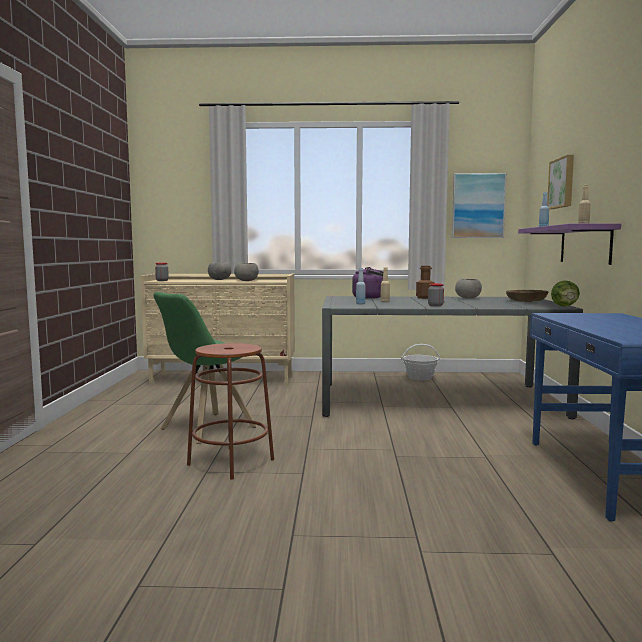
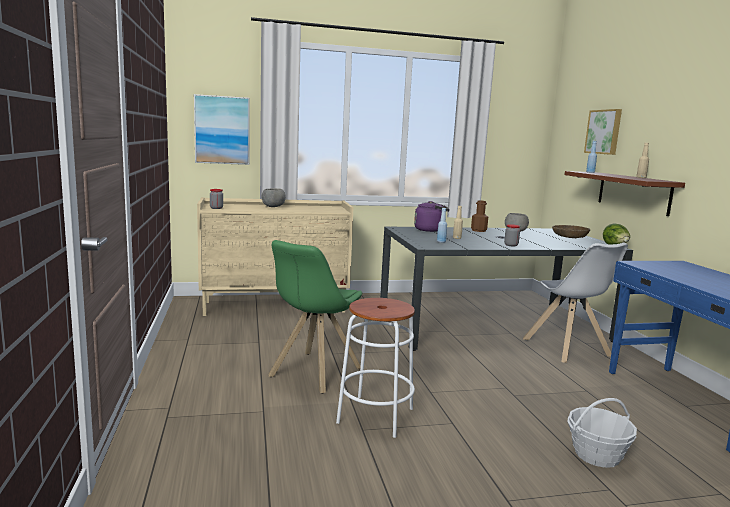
camera: 15 degrees left, 5 degrees up
(231, 462) = (375, 415): brown stool -> white stool
(246, 281) = (306, 210): grey bowl -> none
(420, 377) = (456, 298): basket -> basket (596, 455)
(478, 206) = (509, 140): picture -> picture (222, 130)
(505, 422) = (568, 348): none -> chair
(585, 244) = (633, 192): purple shelf -> brown shelf

